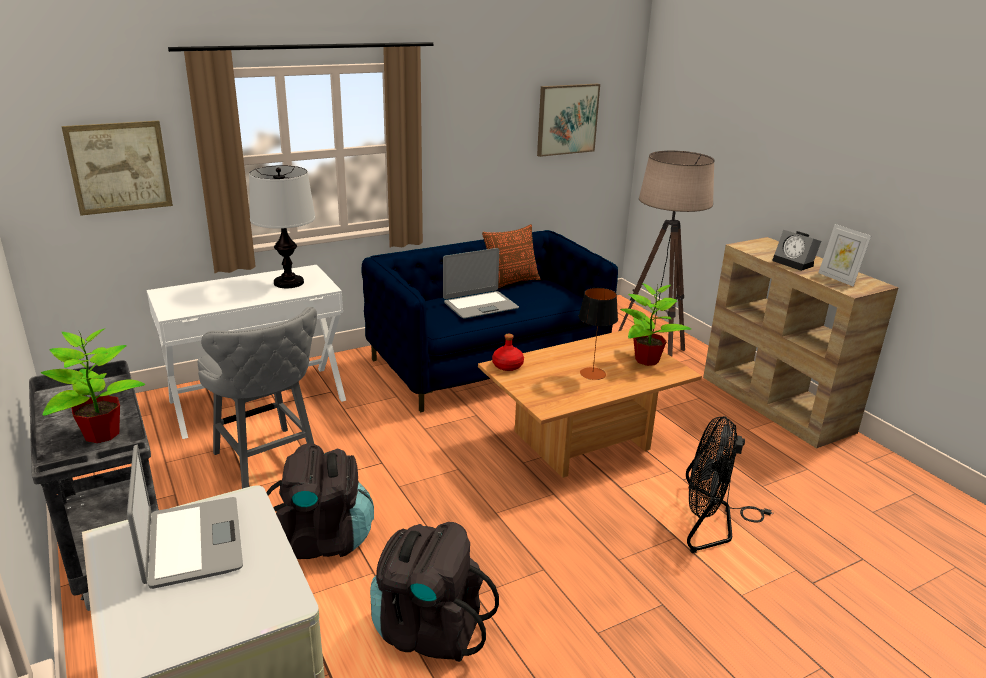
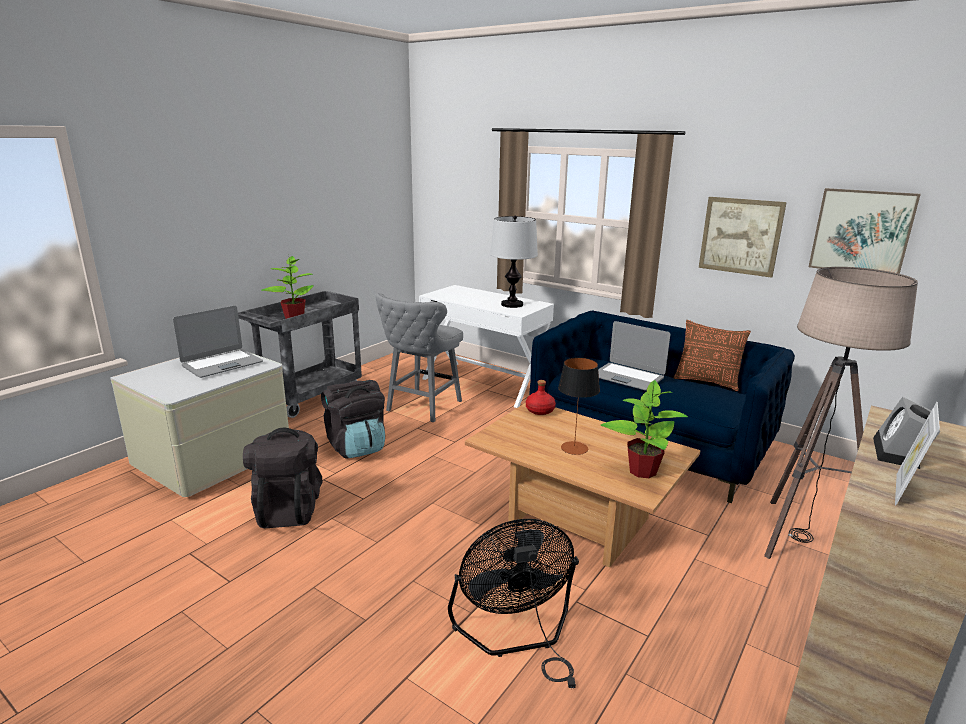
camera: 65 degrees right, 5 degrees down
(119, 167) = (466, 205): picture -> picture (740, 236)

